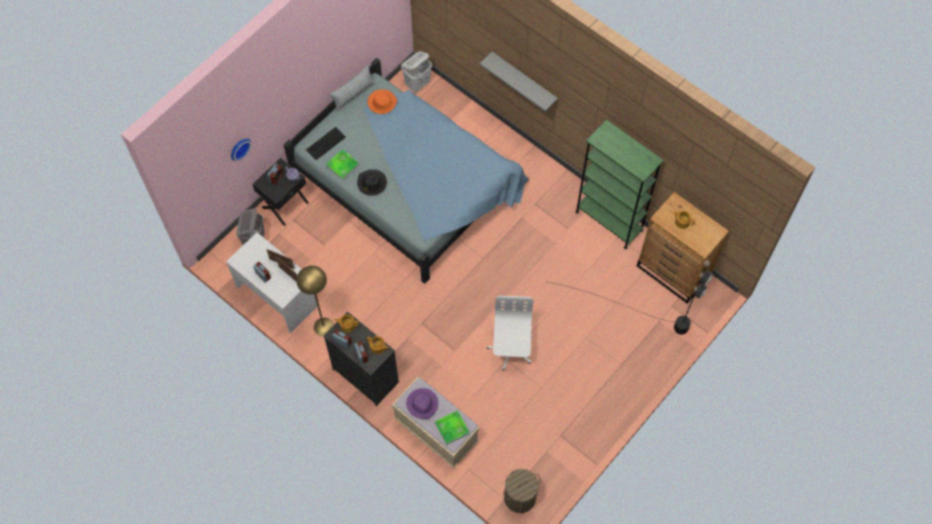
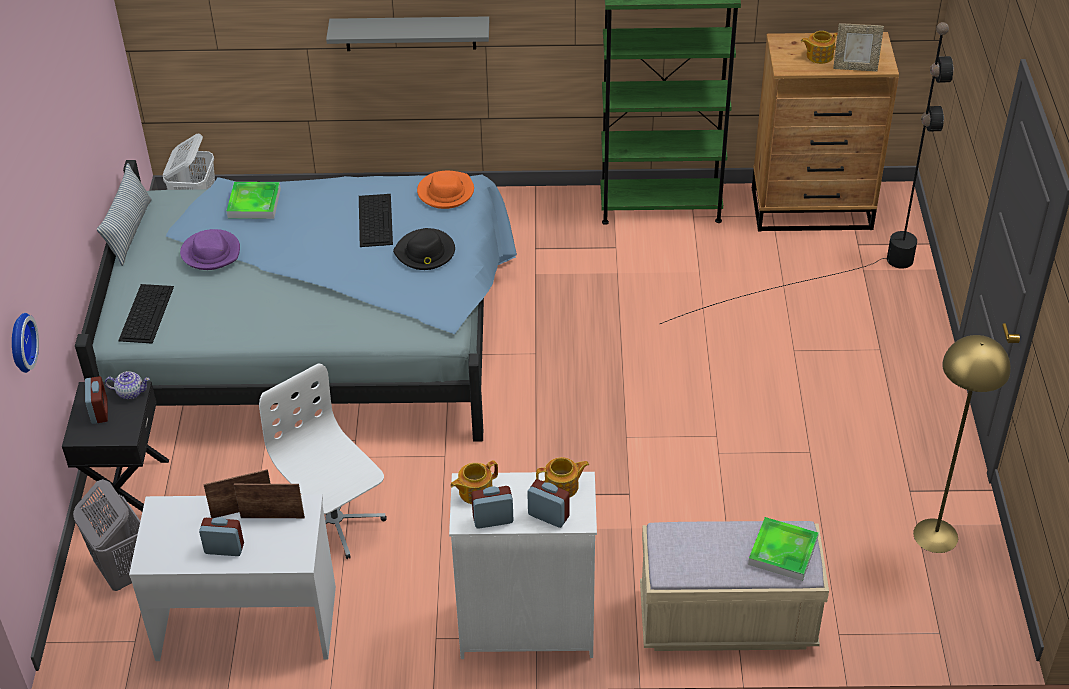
camera: 40 degrees left, 20 degrees down
(324, 327) = (378, 609): yellow floor lamp -> yellow floor lamp (936, 535)
(343, 165) = (208, 323): tray -> tray (254, 203)
(366, 375) = (526, 627): black dresser -> white dresser
(371, 183) = (284, 317): black hat -> black hat (425, 252)
(382, 102) = (191, 212): orange hat -> orange hat (445, 192)
(422, 404) = (697, 552): purple hat -> purple hat (211, 252)
(446, 159) = (375, 219): none -> keyboard
(510, 349) = (709, 436): white office chair -> white office chair (334, 522)
(519, 497) = (957, 614): laundry basket -> none
(689, 240) = (855, 68): none -> picture frame

